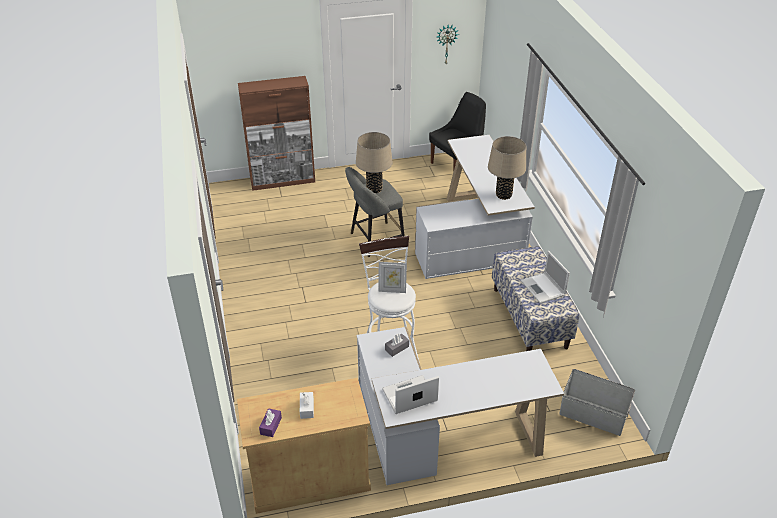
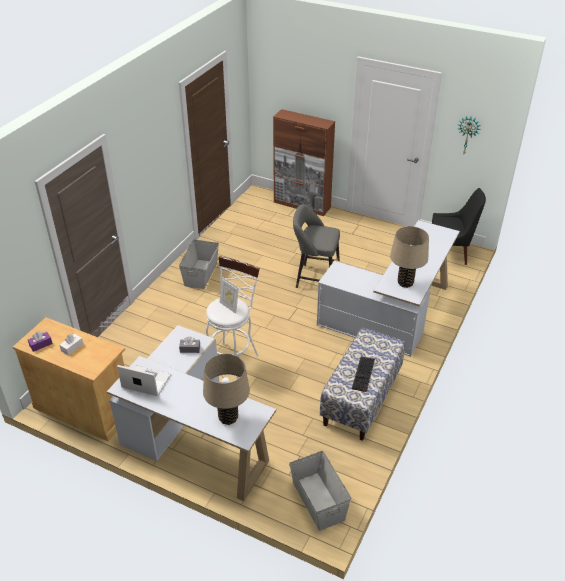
camera: 40 degrees right, 0 degrees up
(264, 290) = (201, 273): none -> grey storage box
(374, 189) = (319, 232): beige table lamp -> beige table lamp (228, 417)
(543, 288) = (364, 374): laptop -> keyboard

